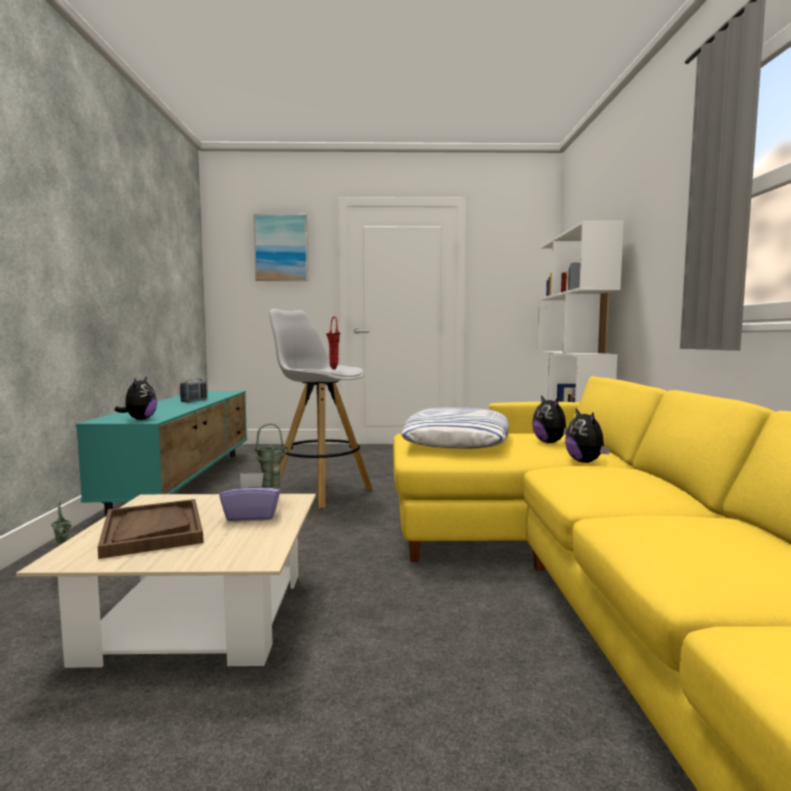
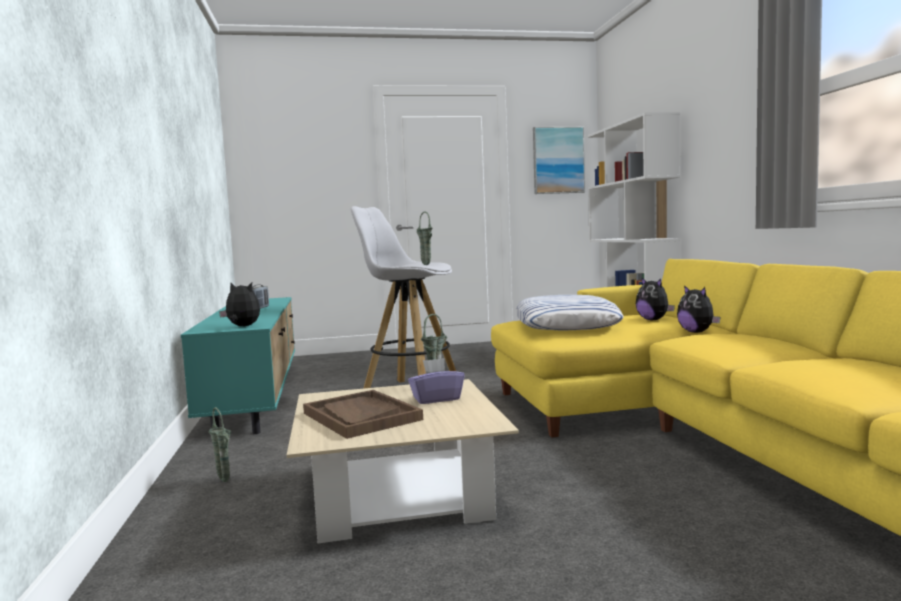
camera: 10 degrees left, 0 degrees up
(139, 419) = (242, 326): plush toy -> plush toy turned 60 degrees counterclockwise
(281, 248) = (313, 140): picture -> picture (558, 160)
(333, 369) = (425, 265): red vase -> green vase

